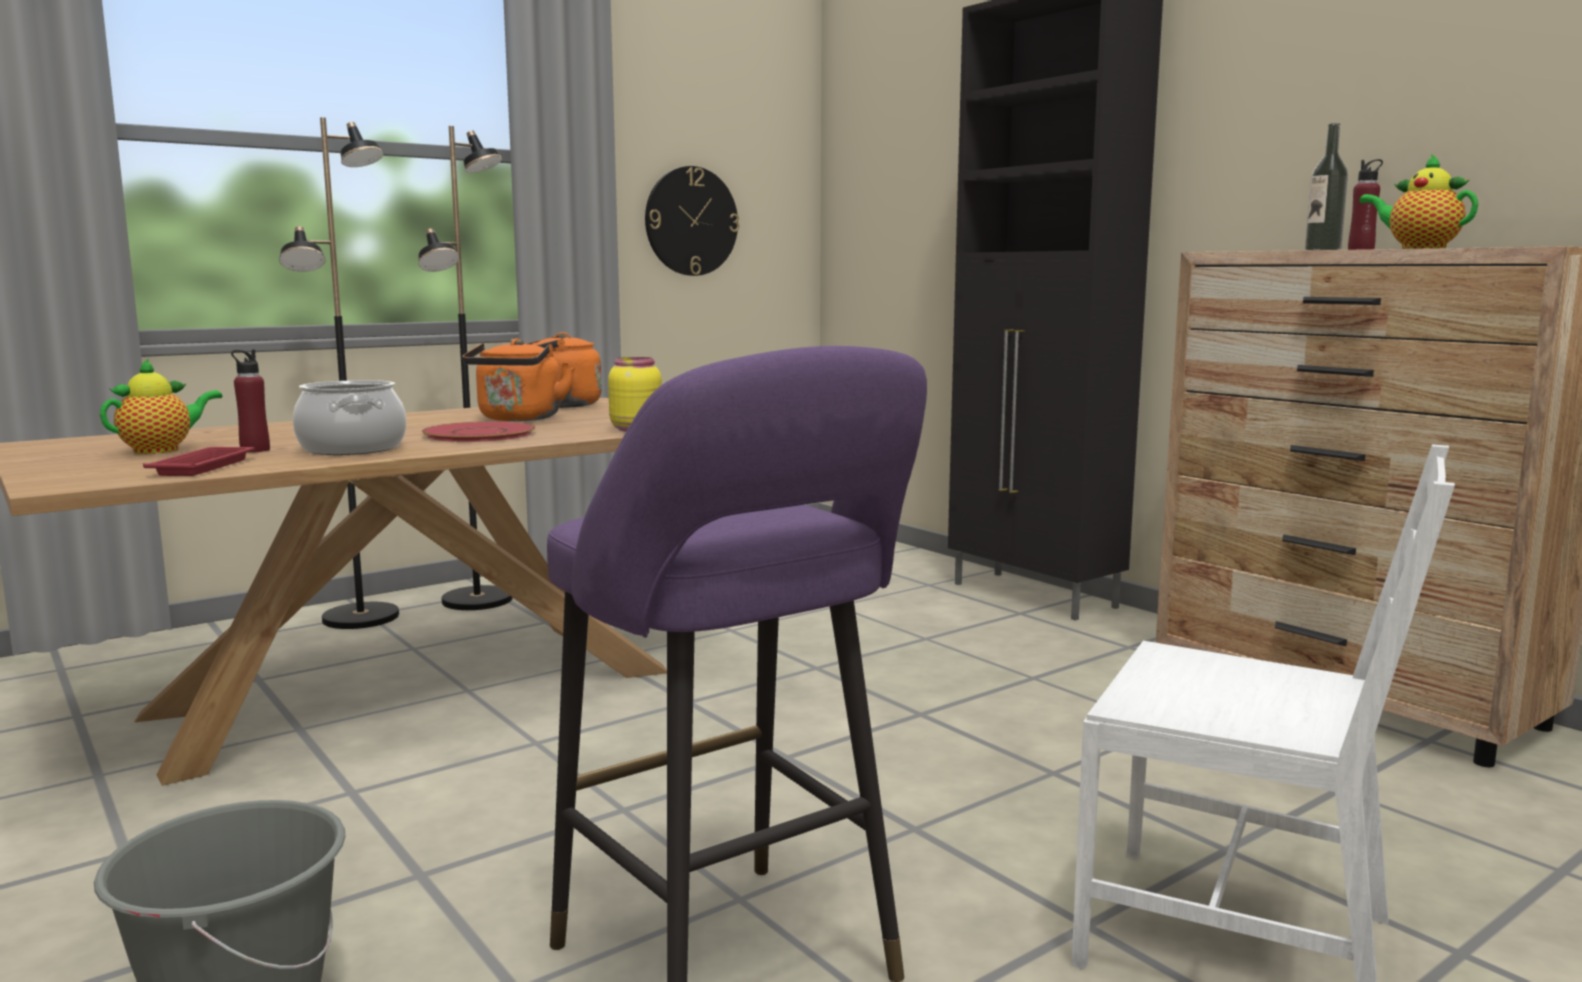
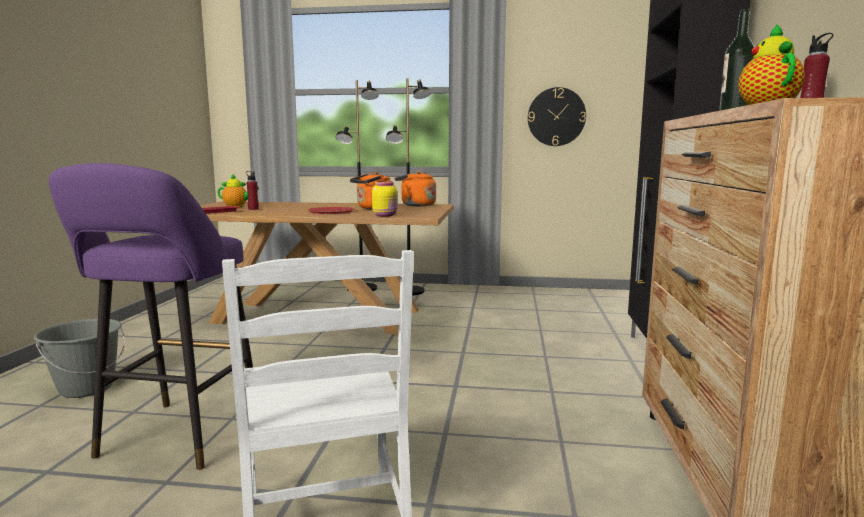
camera: 45 degrees right, 0 degrees up
(351, 449) = (274, 211): cooking pot -> none

